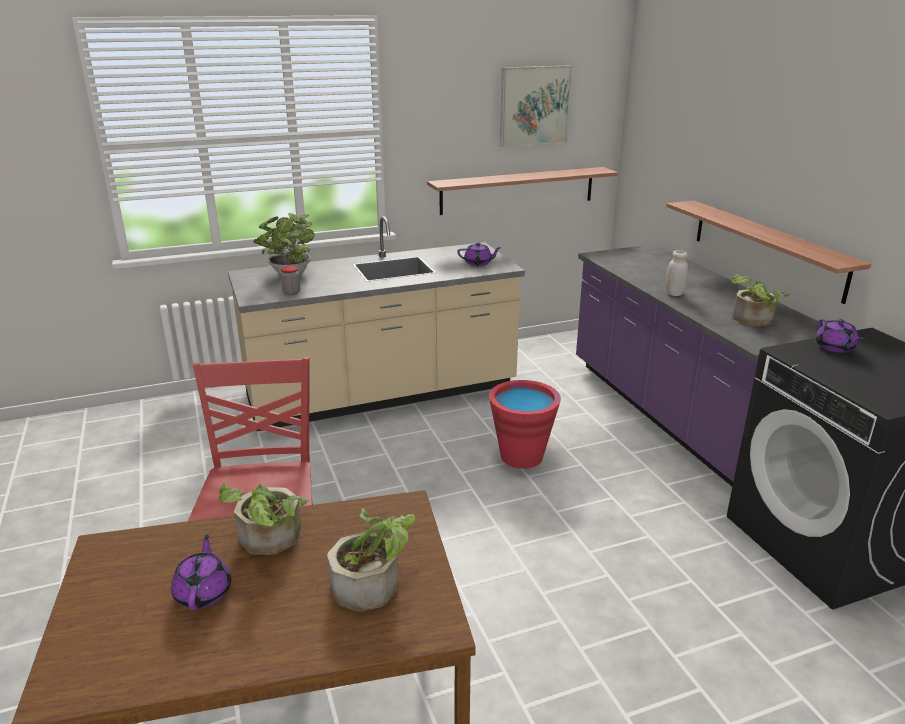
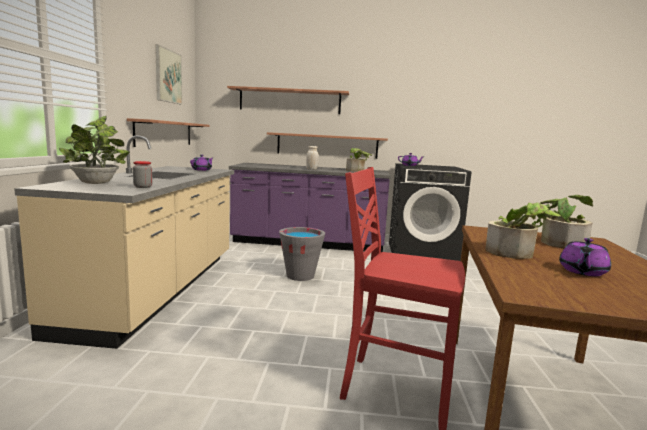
camera: 65 degrees left, 15 degrees down
(204, 592) = (582, 272): purple teapot -> purple teapot turned 75 degrees counterclockwise
(521, 456) = (300, 276): red bucket -> grey bucket
(726, 146) = (290, 101): none -> shelf

